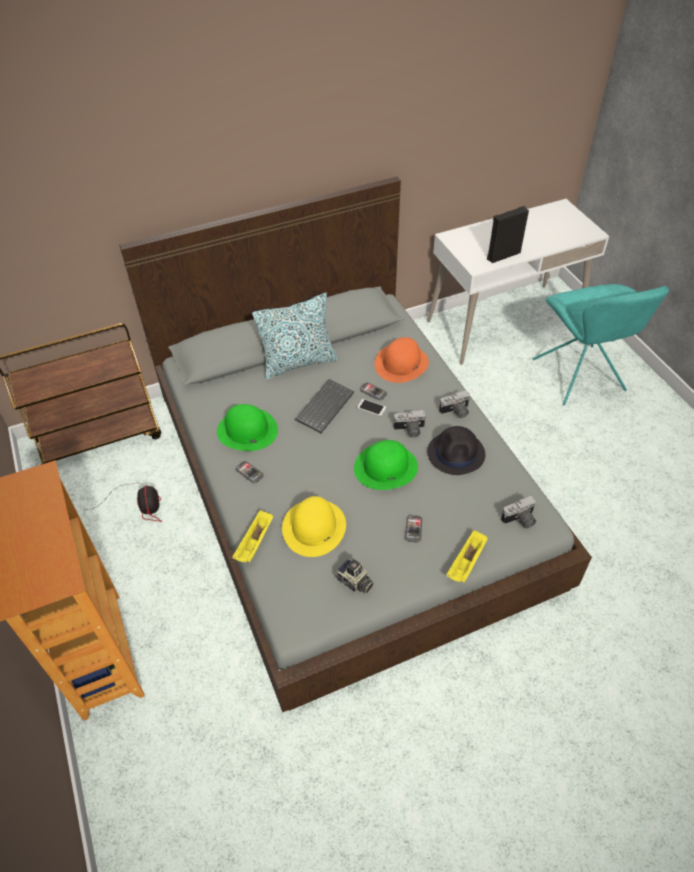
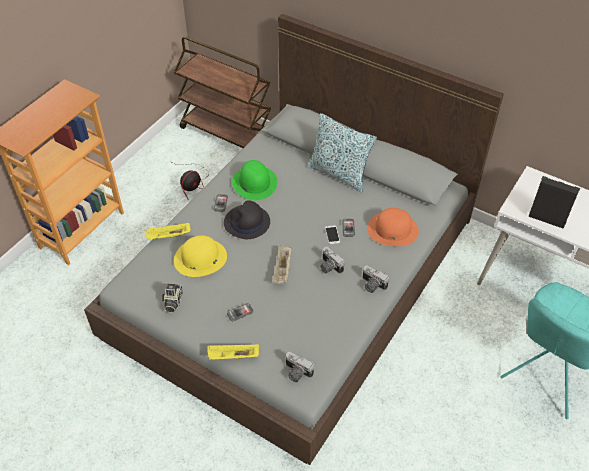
camera: 55 degrees right, 0 degrees up
(324, 406) = (310, 209): keyboard -> none
(386, 467) = (282, 270): green hat -> beige tray
(456, 453) = (330, 305): black hat -> black hat (247, 223)

